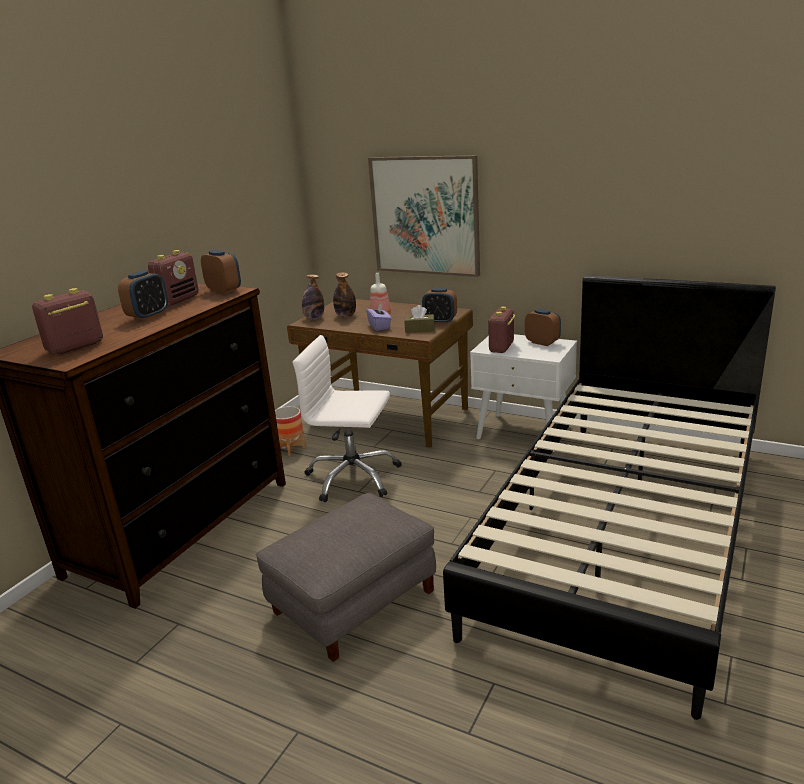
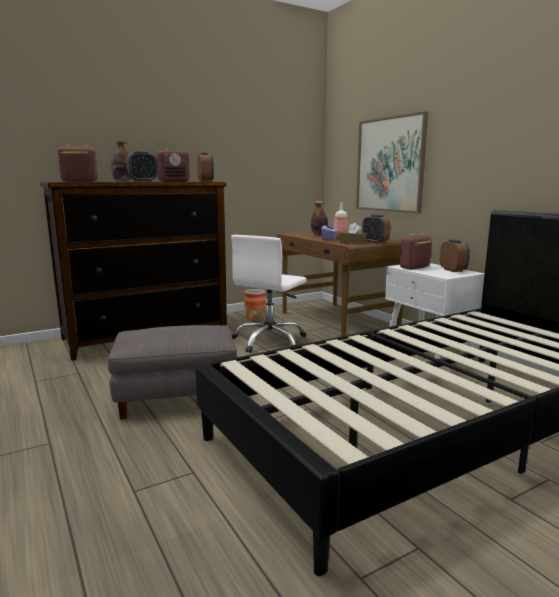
camera: 30 degrees right, 10 degrees down
(314, 318) = (298, 233): bottle -> bottle (122, 181)
(352, 477) = (270, 341): white office chair -> white office chair turned 105 degrees counterclockwise

